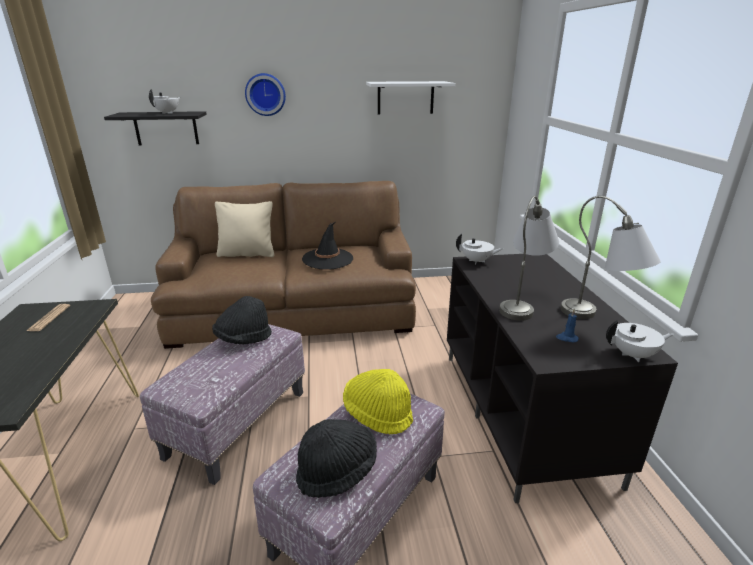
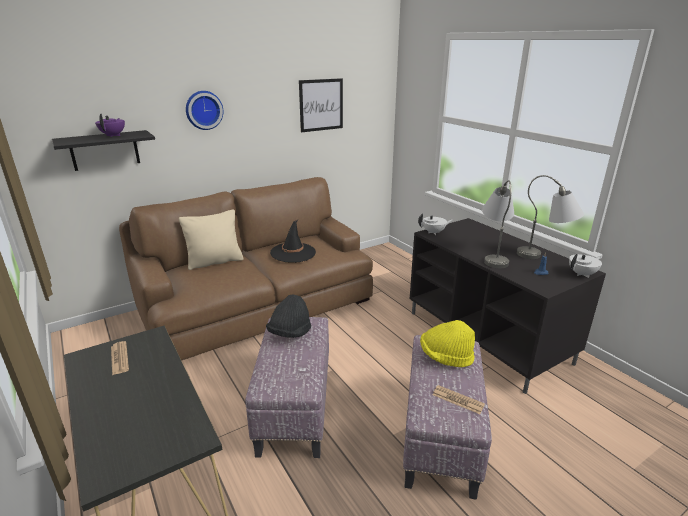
camera: 25 degrees left, 0 degrees up
(167, 113) = (113, 135): white teapot -> purple teapot
(337, 471) = (458, 400): black hat -> newspaper
(405, 97) = (321, 105): white shelf -> picture

